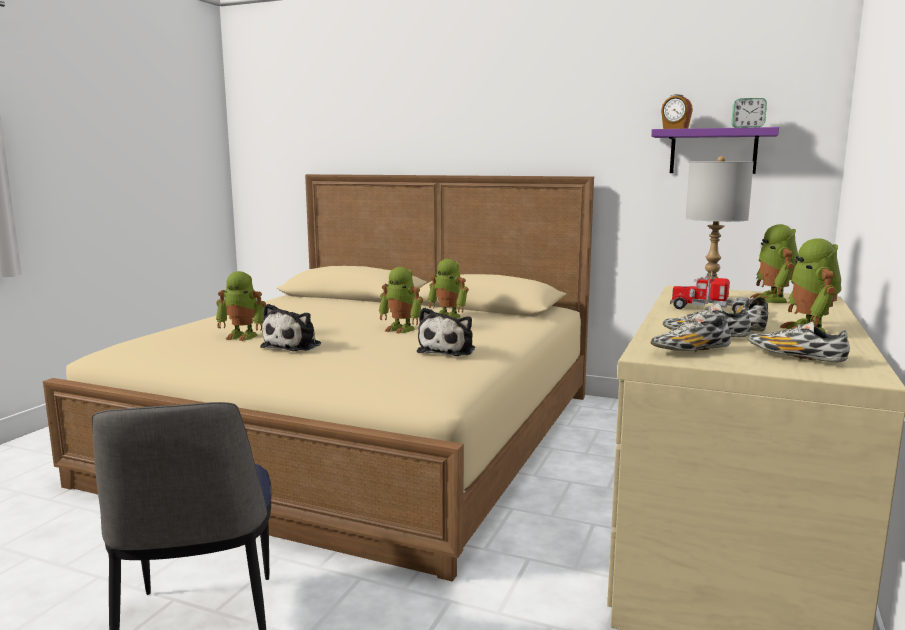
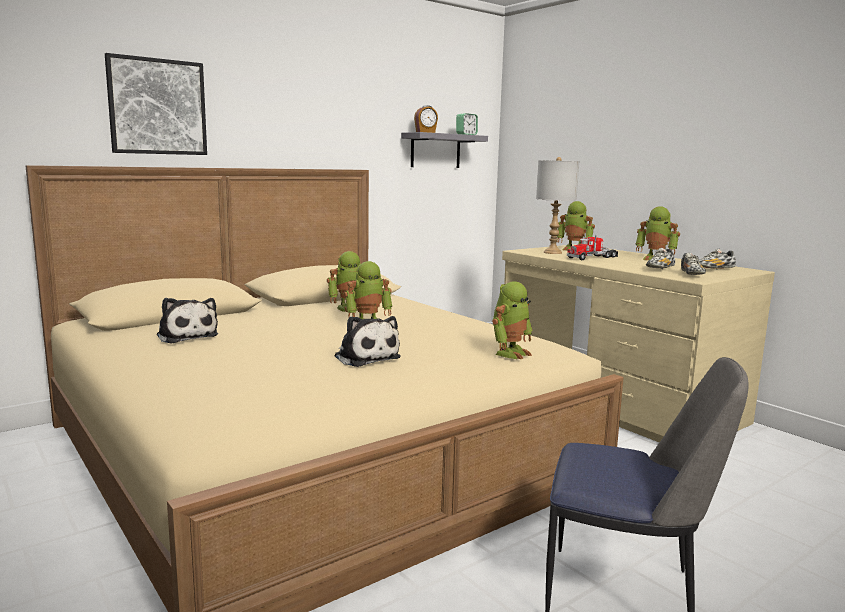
camera: 60 degrees left, 0 degrees up
(243, 336) = (287, 367): toy robot -> toy robot (510, 353)
(397, 124) = (157, 107): none -> picture
(448, 350) = (458, 326): plush toy -> plush toy (186, 336)
(713, 151) = (435, 151): purple shelf -> grey shelf
(751, 326) = (639, 261): shoe -> none

